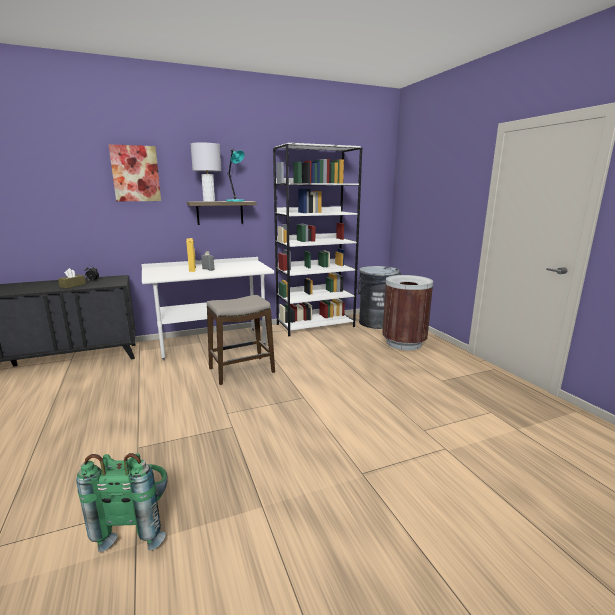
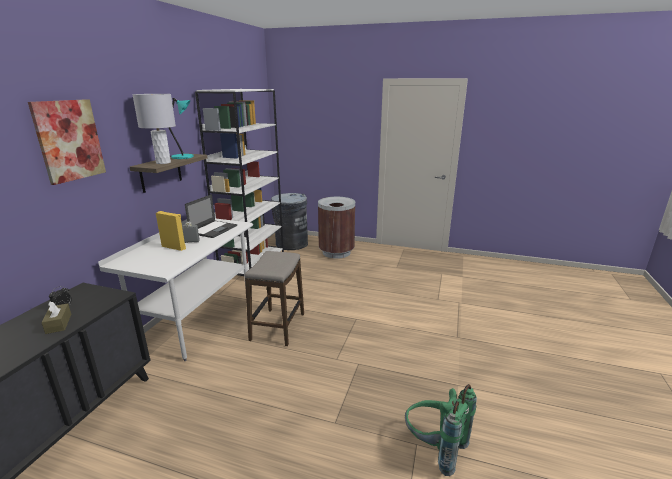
camera: 50 degrees left, 5 degrees up
(240, 267) = (213, 229): none -> laptop

